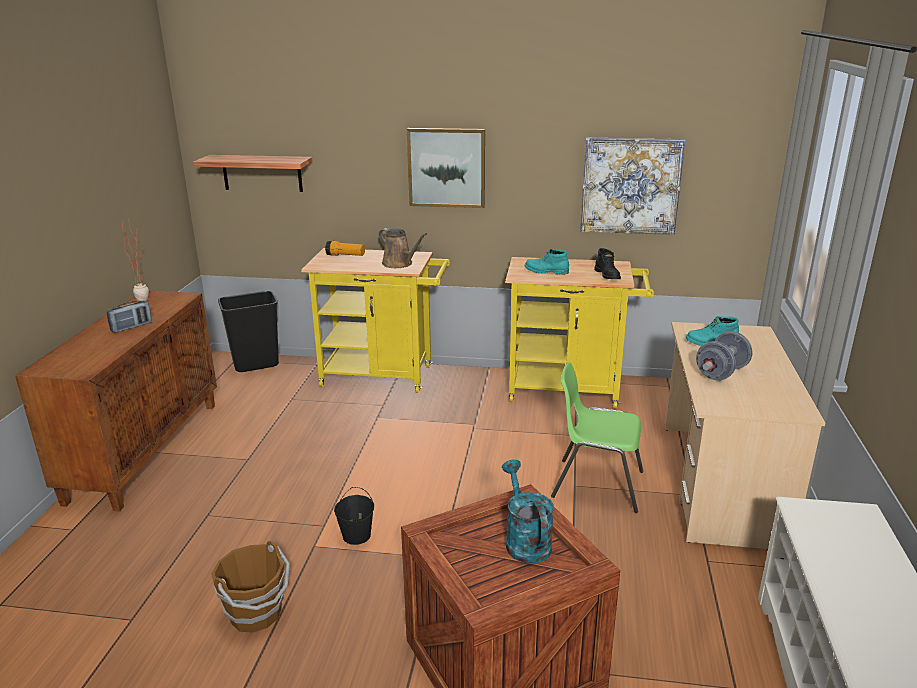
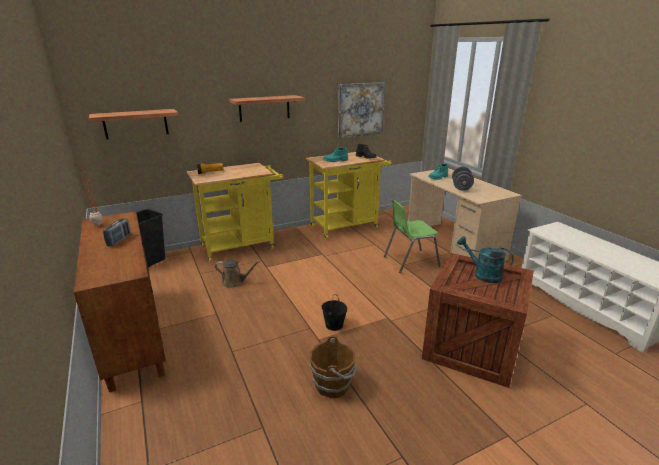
camera: 35 degrees left, 0 degrees up
(399, 264) = (252, 170): brown watering can -> brown watering can (235, 282)
(446, 167) = (264, 108): picture -> shelf

